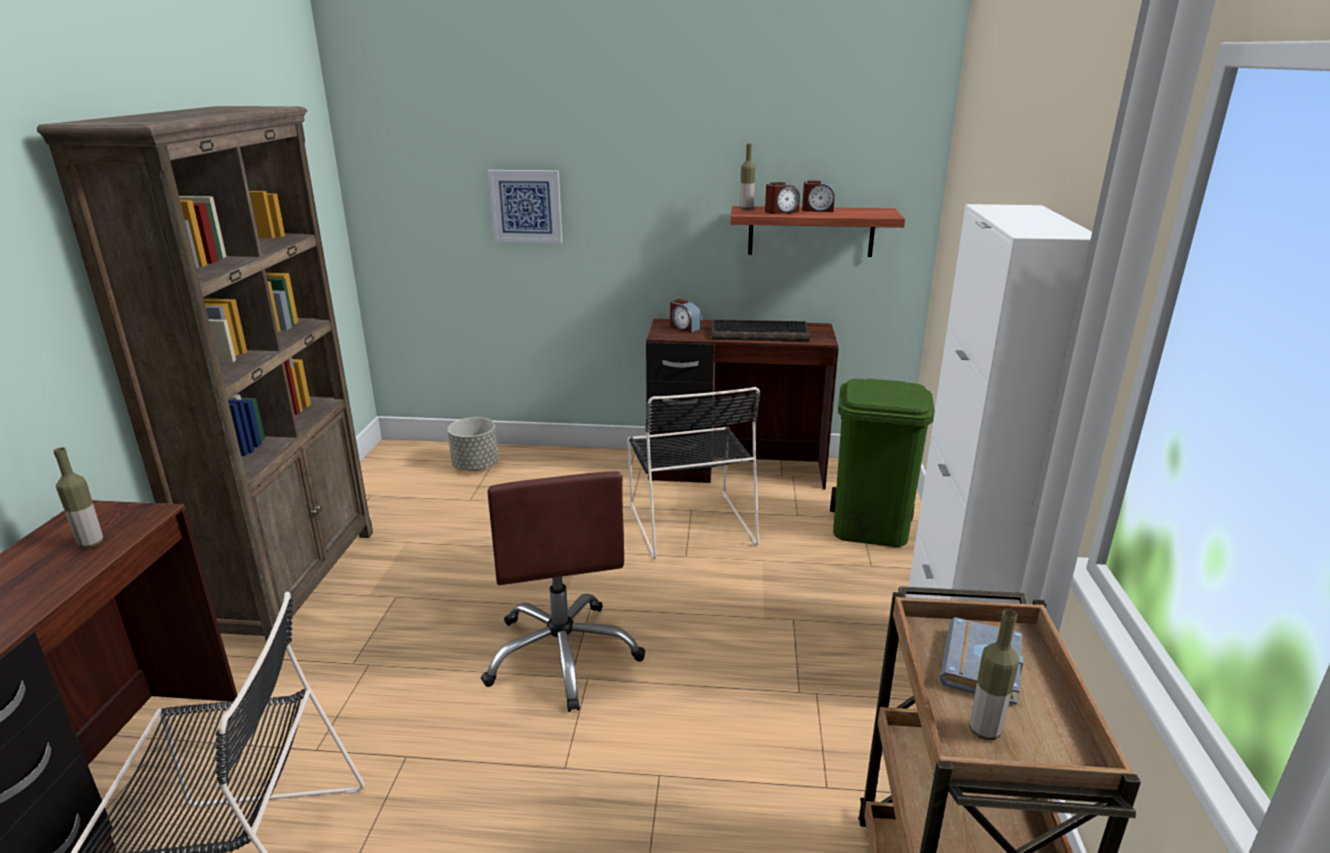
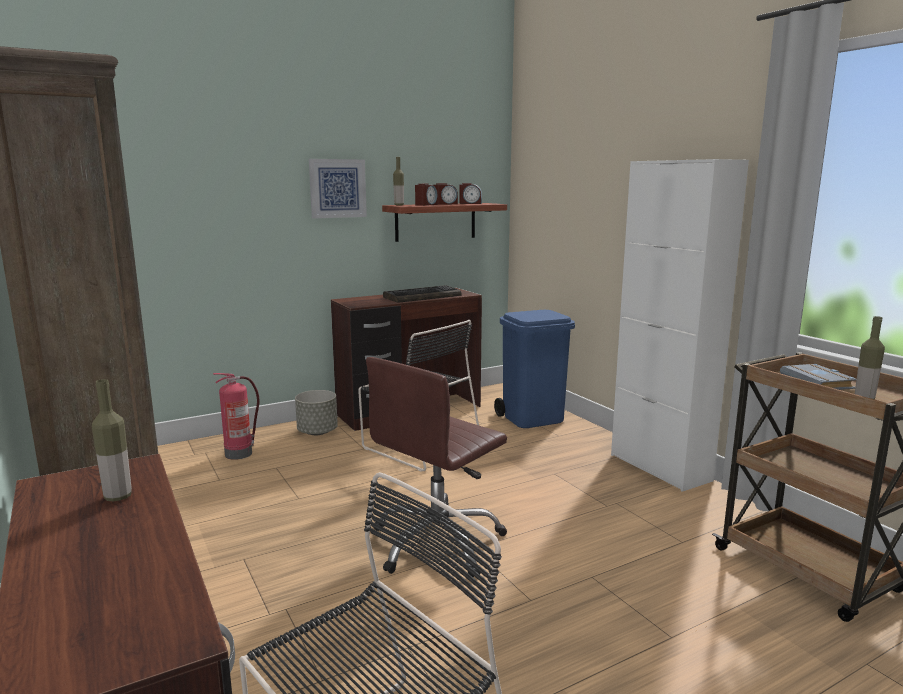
camera: 35 degrees left, 10 degrees down
(475, 466) = (191, 458): grey planter -> grey planter (317, 432)
(518, 474) = (240, 453): none -> fire extinguisher
(526, 206) = (216, 212): picture -> picture (337, 188)
(563, 655) = (438, 542): brown office chair -> brown office chair turned 90 degrees clockwise
(684, 327) = (365, 300): alarm clock -> alarm clock (470, 203)
(871, 528) = (533, 418): green trash can -> blue trash can

